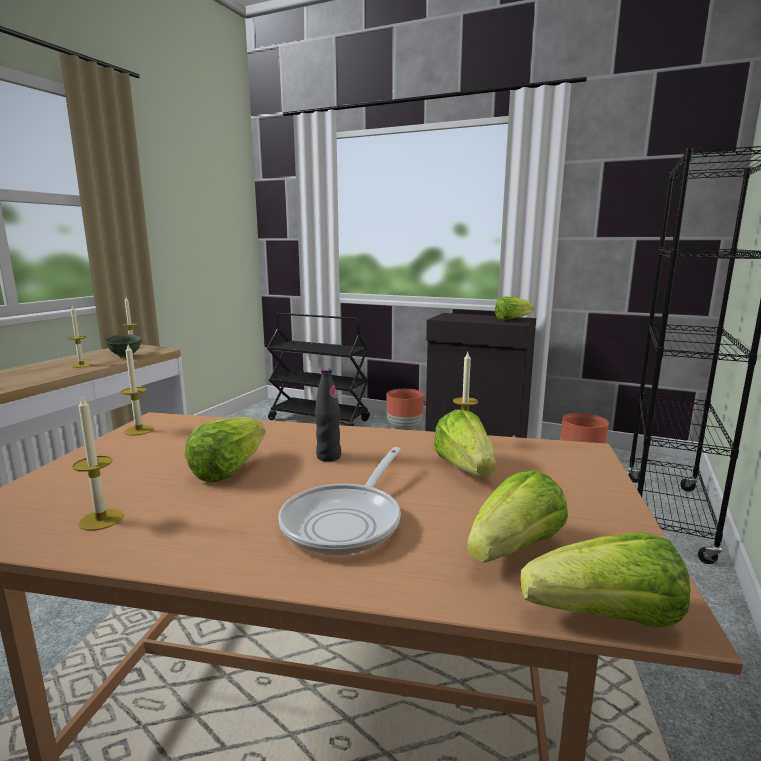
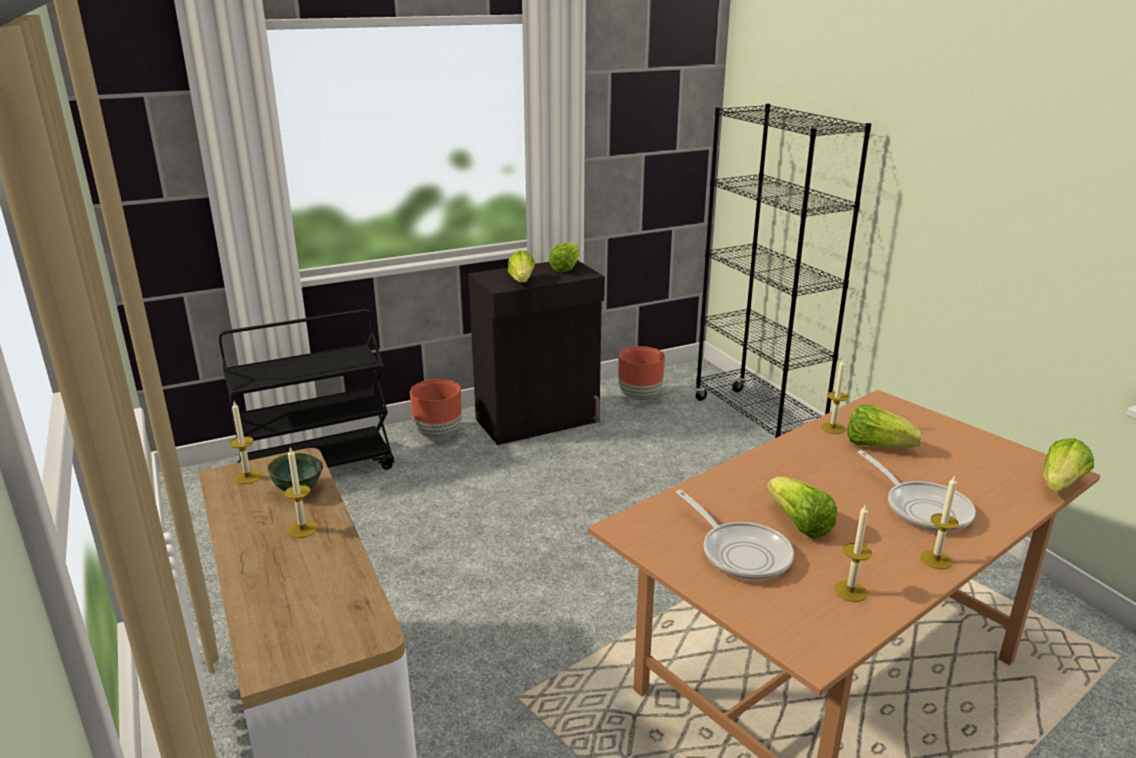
camera: 50 degrees left, 10 degrees up
(139, 430) = (650, 542): candle -> candle (936, 559)
(147, 460) = (741, 553): none -> frying pan
(328, 457) = (810, 480): black bottle -> none
(515, 549) = (990, 477): lettuce -> lettuce (522, 281)

